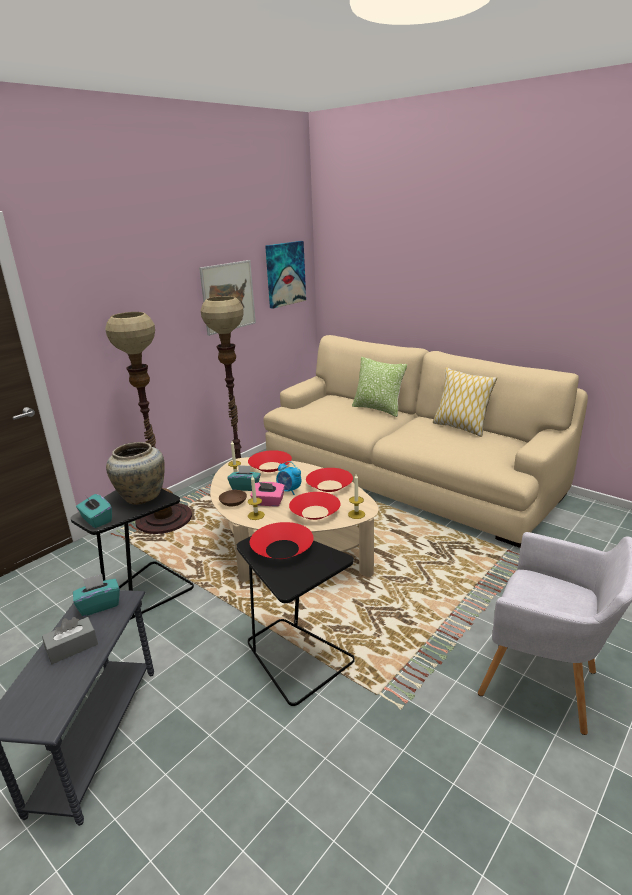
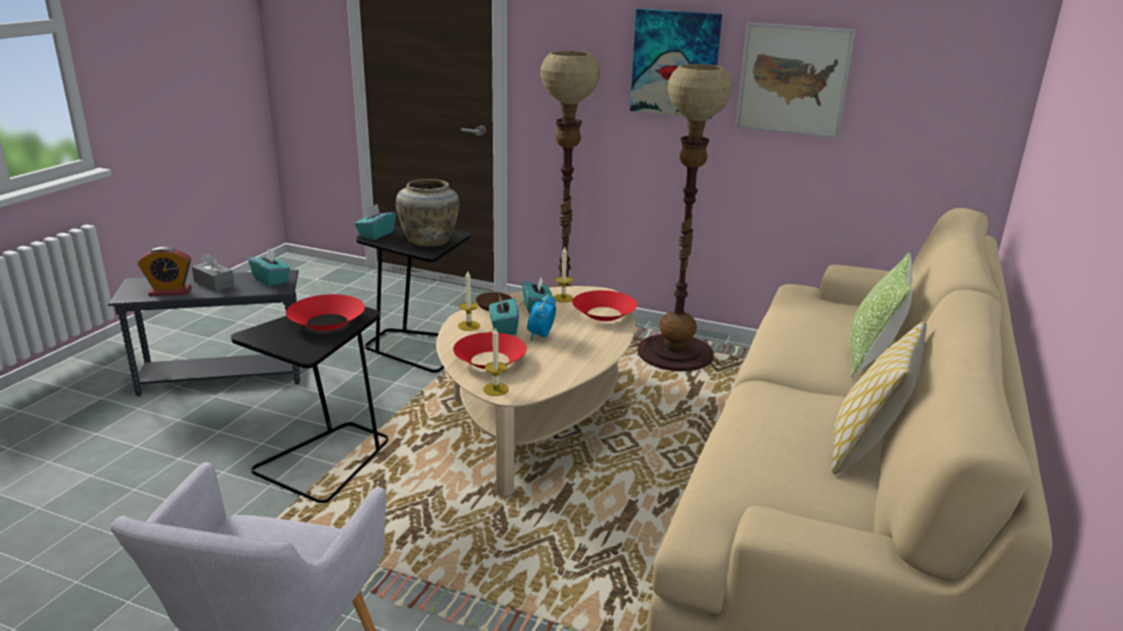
camera: 70 degrees right, 0 degrees up
(65, 683) = (170, 291): none -> alarm clock
(268, 502) = (503, 328): pink tissue box -> turquoise tissue box
(285, 274) = (943, 72): picture -> picture (675, 63)
(329, 486) = (570, 360): red bowl -> none

